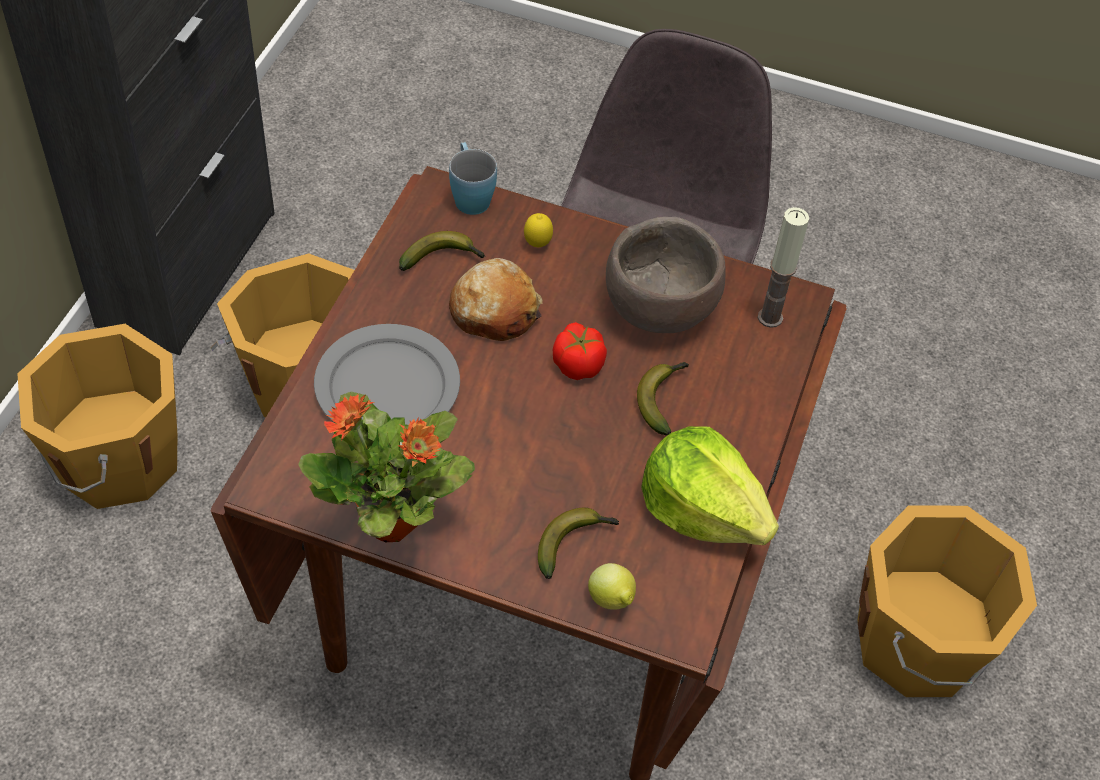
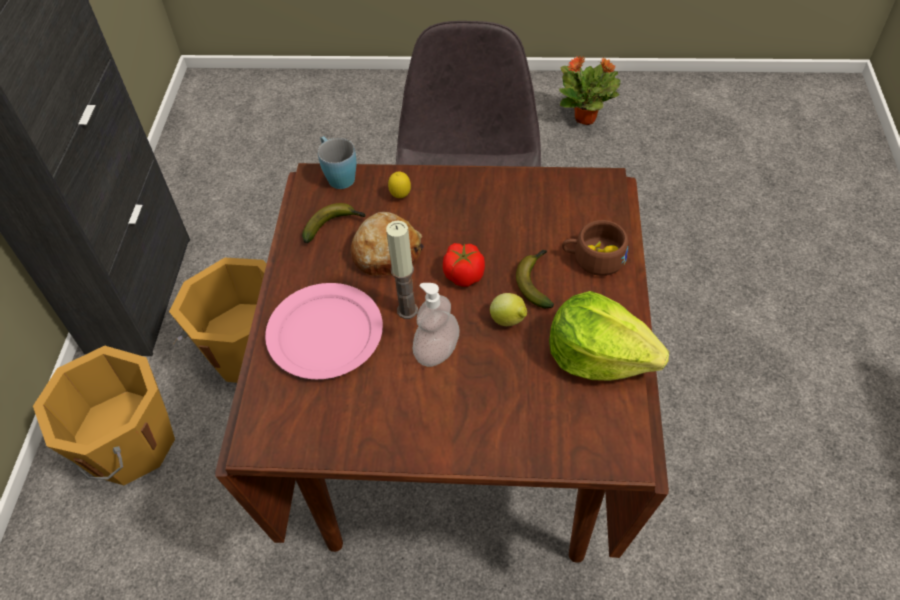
camera: 10 degrees left, 0 degrees up
(386, 385) = (324, 333): grey plate -> pink plate
(393, 521) = (366, 439): potted plant -> potted plant (586, 118)
(511, 445) = (437, 351): none -> soap dispenser
(574, 543) = (514, 412): banana -> none
(611, 601) = (560, 449): lemon -> lemon (509, 321)
(660, 309) = (507, 217): brown bowl -> none
(745, 391) = (593, 258): none -> brown cup
(770, 317) = (589, 200): candle -> candle (407, 310)
(919, 644) = (727, 401): orange bucket -> none

